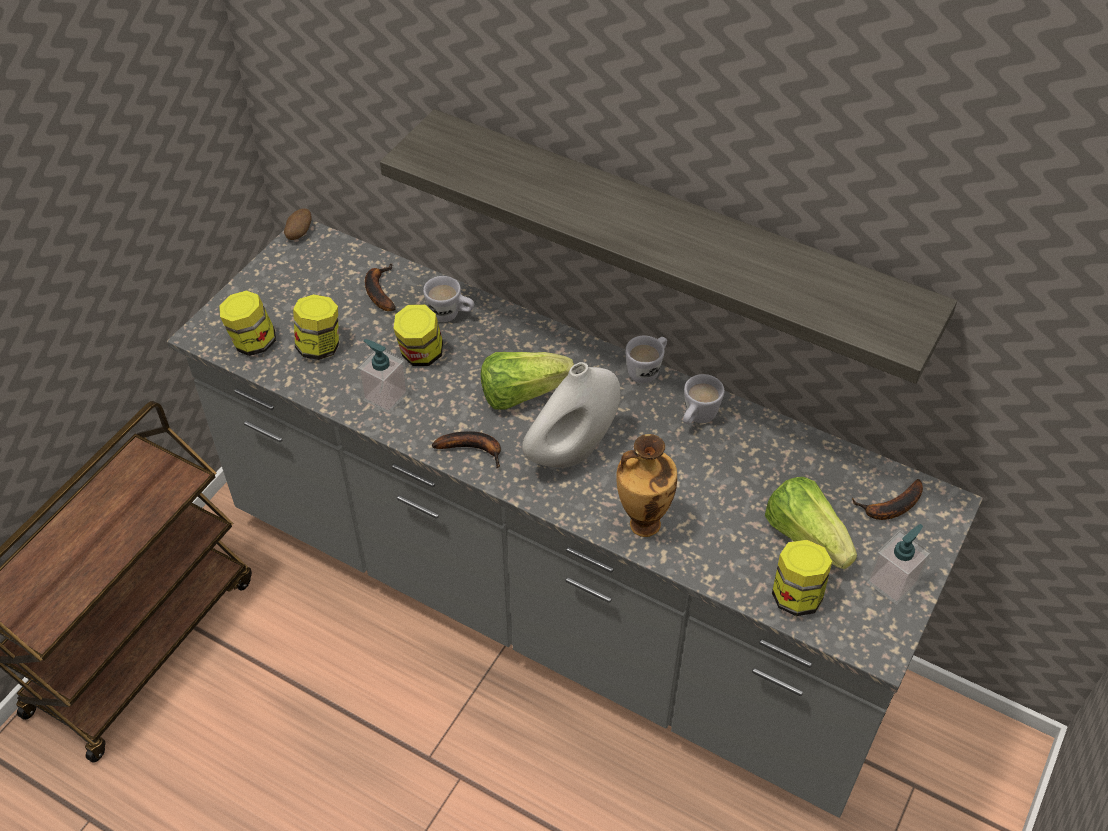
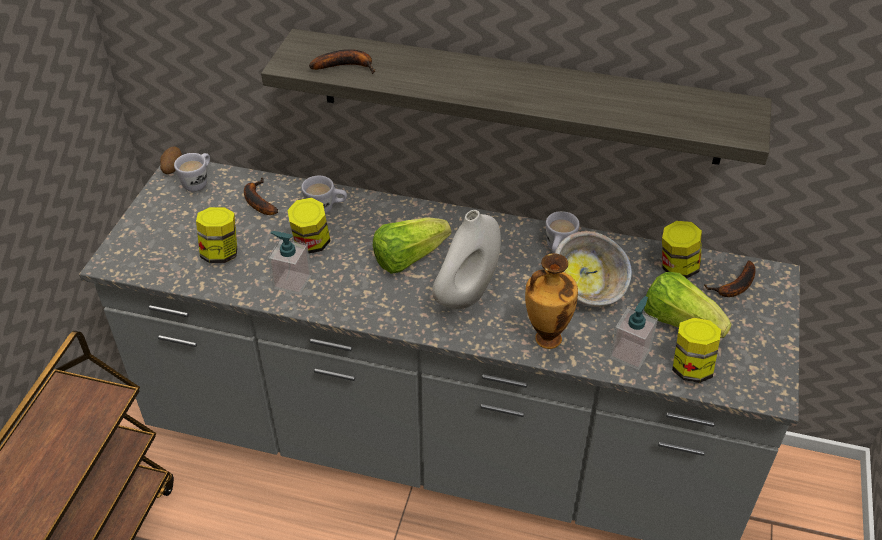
camera: 15 degrees left, 5 degrees down
(253, 343) = (159, 261): jar -> jar (677, 268)
(474, 449) = (383, 309): banana -> banana (347, 66)
(647, 370) = (504, 221): white mug -> white mug (198, 182)
(714, 475) = (589, 290): none -> bowl
(892, 582) = (760, 342): soap dispenser -> soap dispenser (630, 353)

